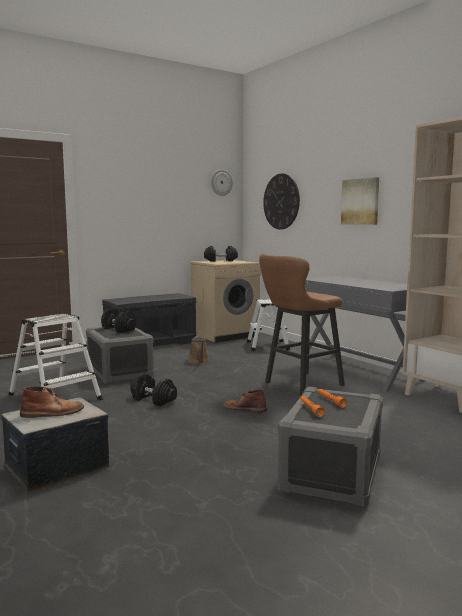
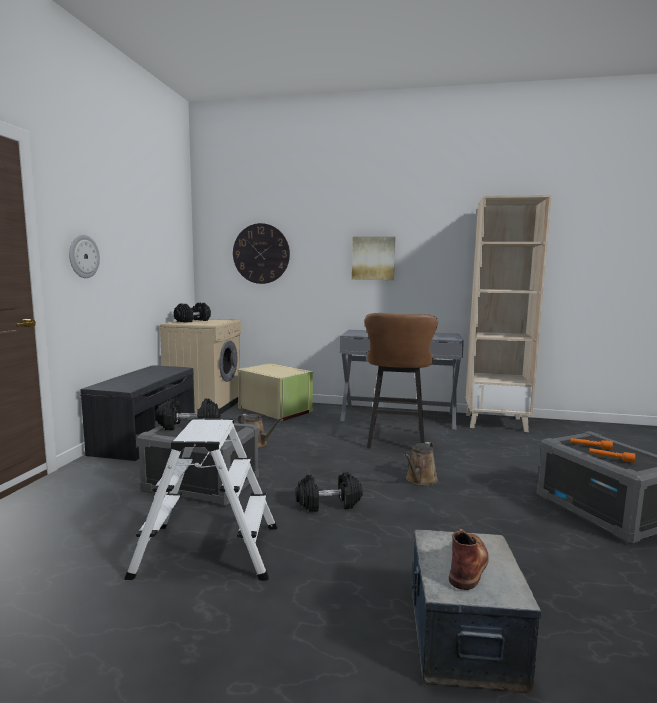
camera: 45 degrees left, 0 degrees up
(221, 182) = (178, 227): wall clock -> wall clock (83, 256)
(244, 408) = (420, 480): brown boot -> brown watering can
(267, 346) = (274, 410): white step ladder -> beige storage box

